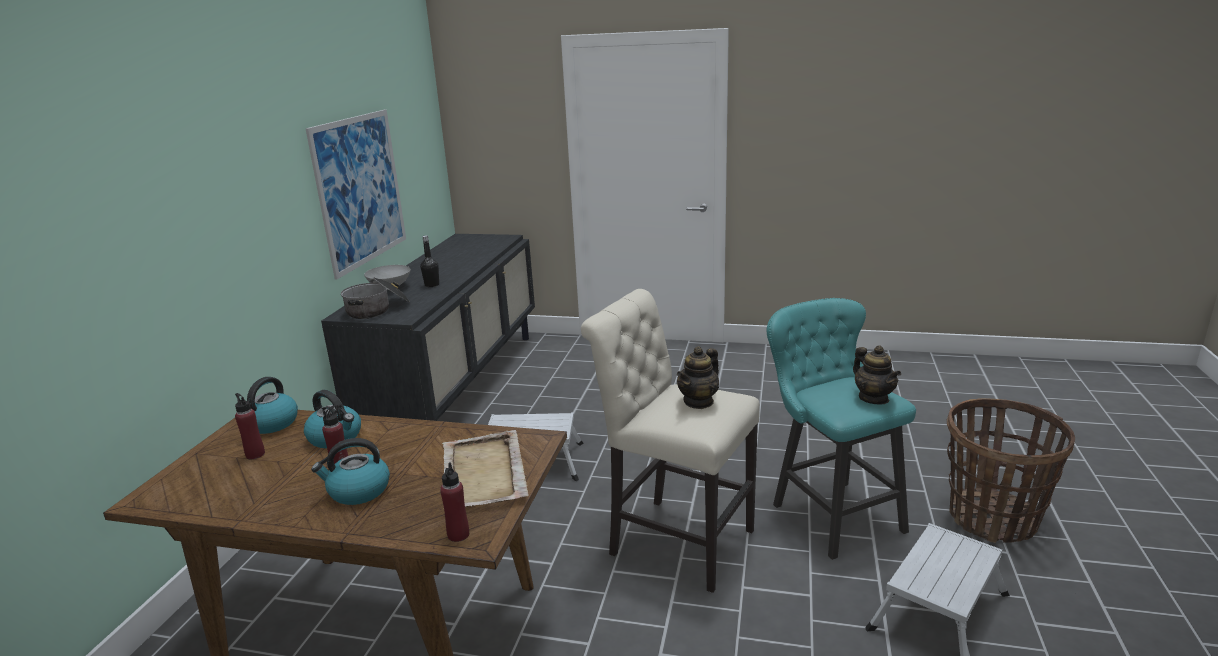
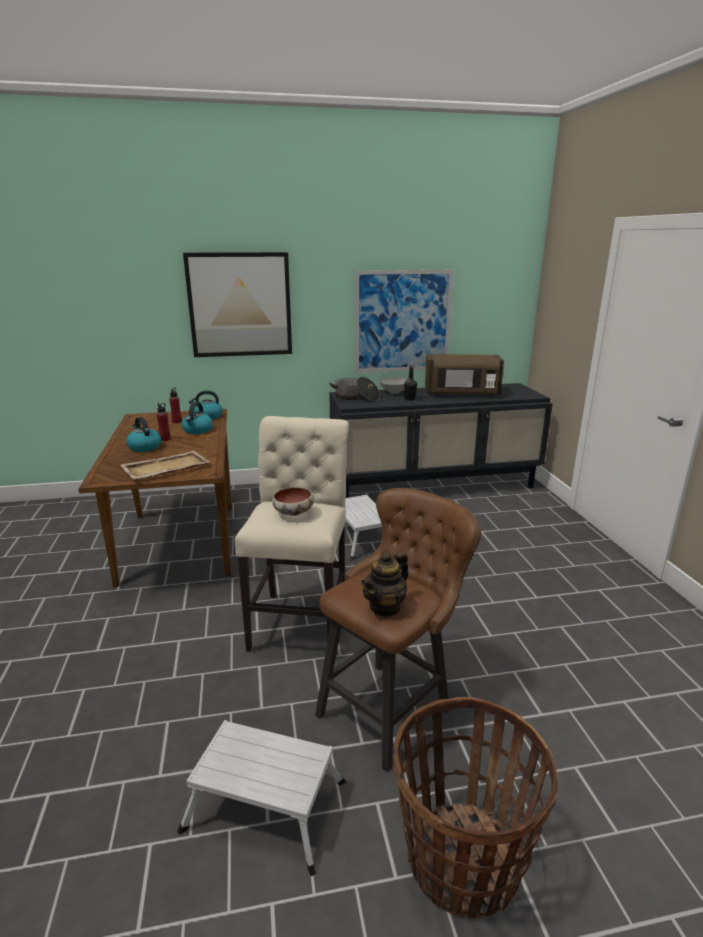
camera: 65 degrees right, 0 degrees up
(187, 220) = (240, 305): none -> picture
(451, 260) = (461, 393): none -> brown microwave
(458, 535) = (103, 475): red bottle -> none
(698, 401) = (293, 513): teapot -> bowl
(828, 509) = (393, 703): turquoise stool -> brown stool

